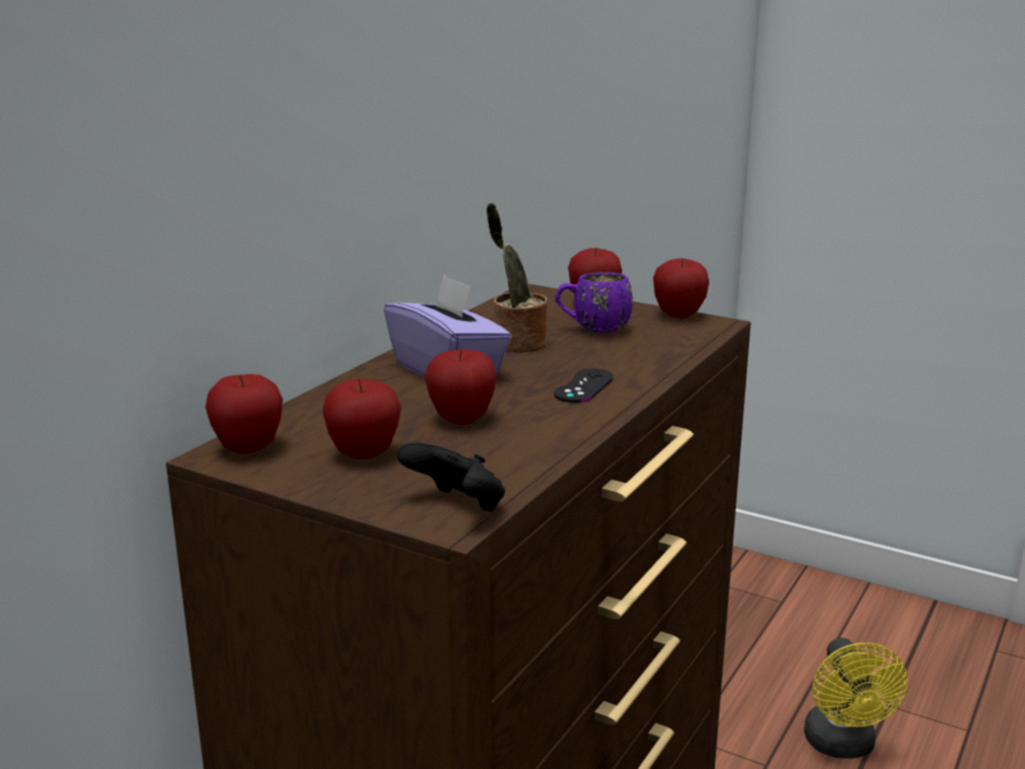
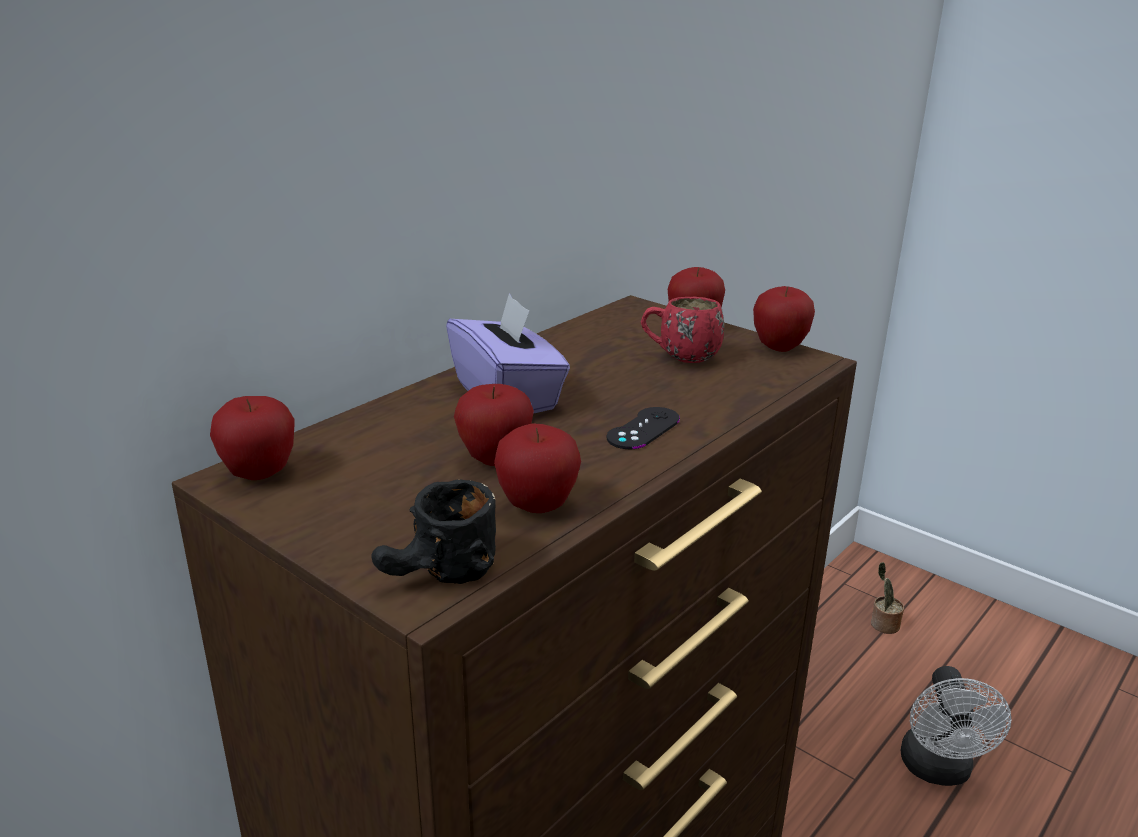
camera: 10 degrees right, 5 degrees up
(364, 455) = (372, 494): apple -> apple (537, 507)
(457, 507) = (439, 577): black game controller -> black mug
(516, 344) = (592, 368): potted plant -> potted plant (883, 625)
(592, 330) = (680, 358): purple mug -> red mug
(843, 746) = (938, 771): yellow fan -> white fan

